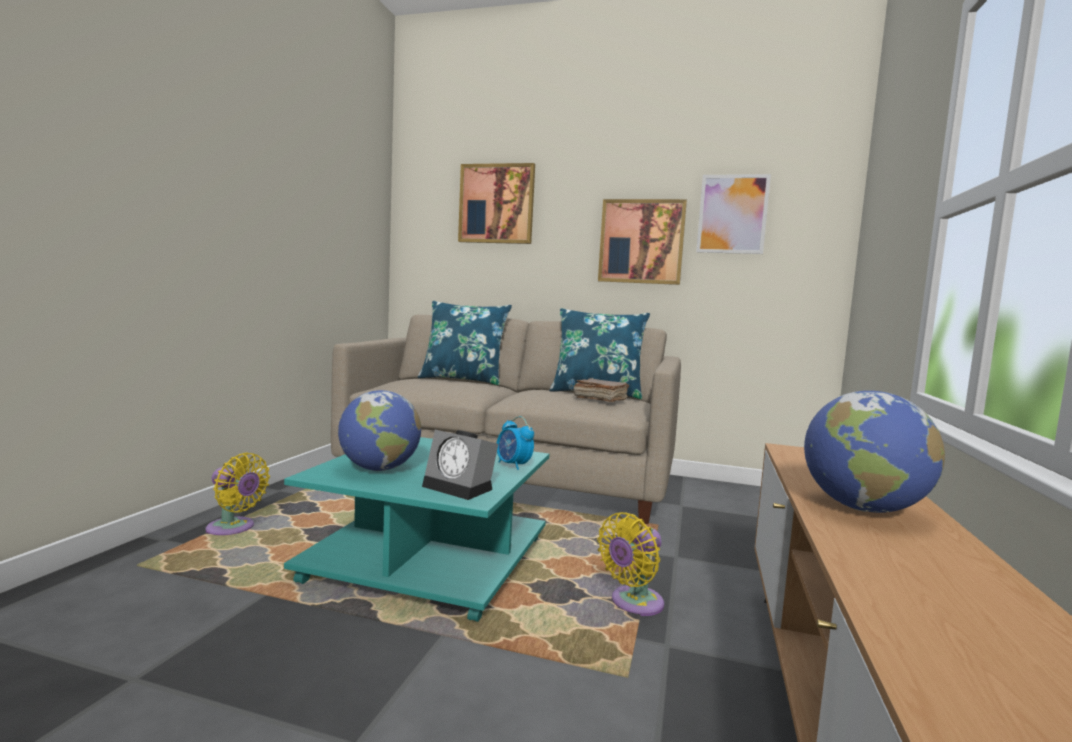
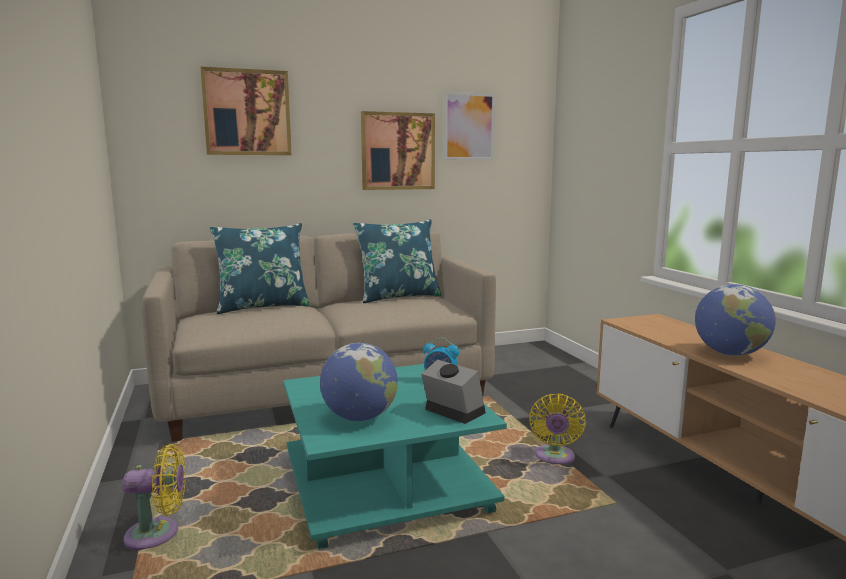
camera: 35 degrees left, 5 degrees up
(461, 487) = (451, 411): alarm clock -> alarm clock turned 135 degrees counterclockwise
(599, 399) = (422, 304): brown book -> none

